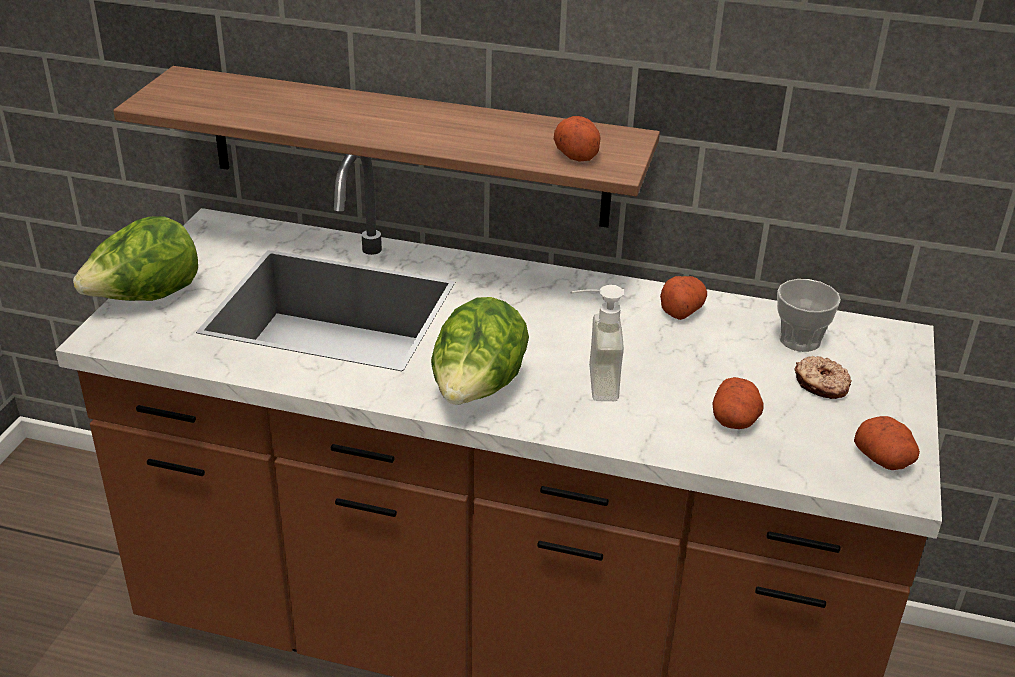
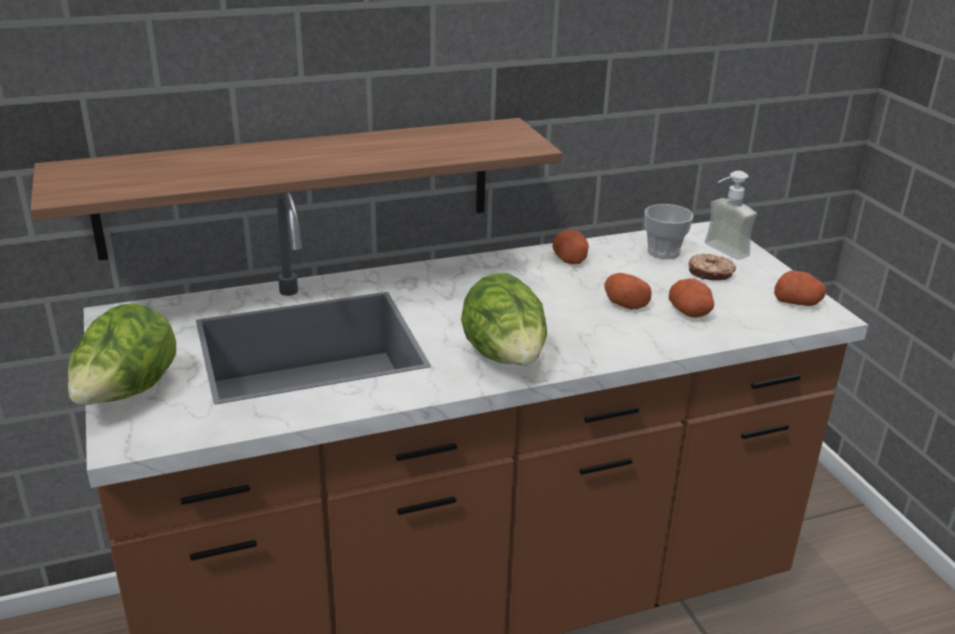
camera: 35 degrees left, 5 degrees down
(576, 153) = (489, 143): potato -> potato (624, 303)
(590, 383) = (574, 324): soap dispenser -> soap dispenser (719, 252)

